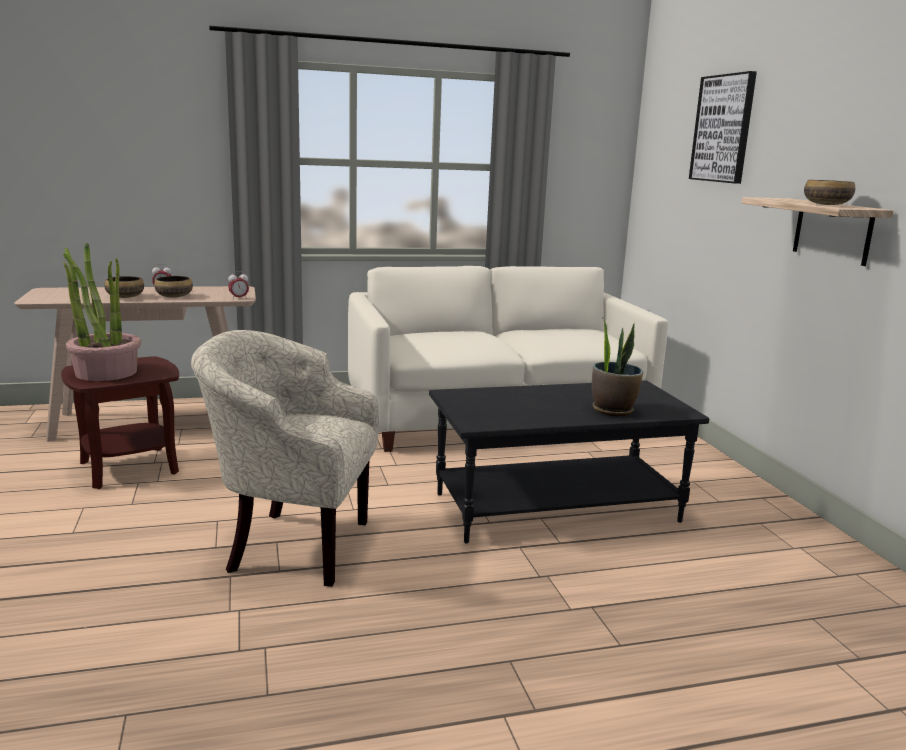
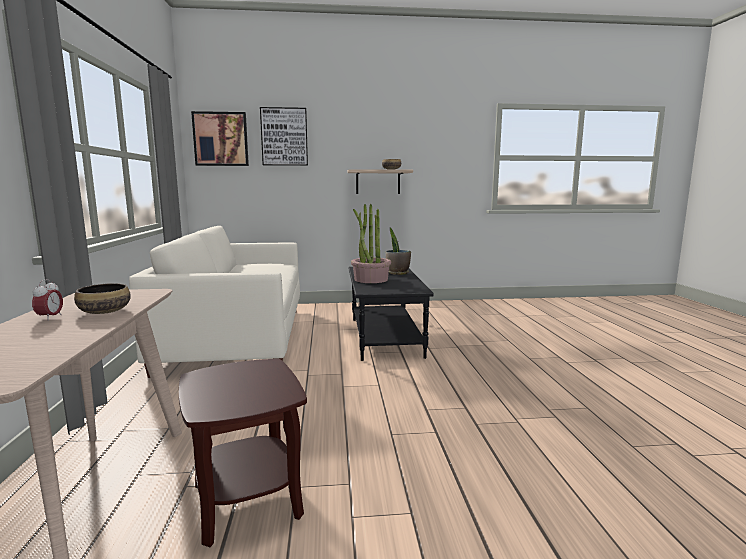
camera: 80 degrees left, 5 degrees down
(106, 372) = (242, 392): potted plant -> potted plant (370, 279)
(125, 297) = (70, 330): bowl -> none
(239, 298) = (156, 292): alarm clock -> none
(291, 545) = (431, 404): beige armchair -> none
(664, 134) = (221, 139): none -> picture

